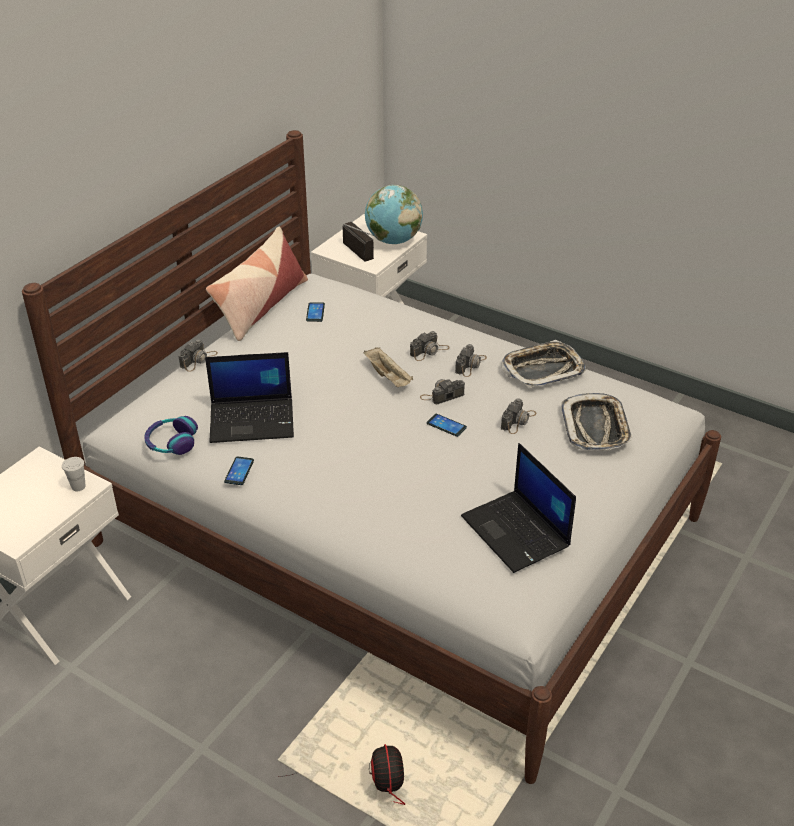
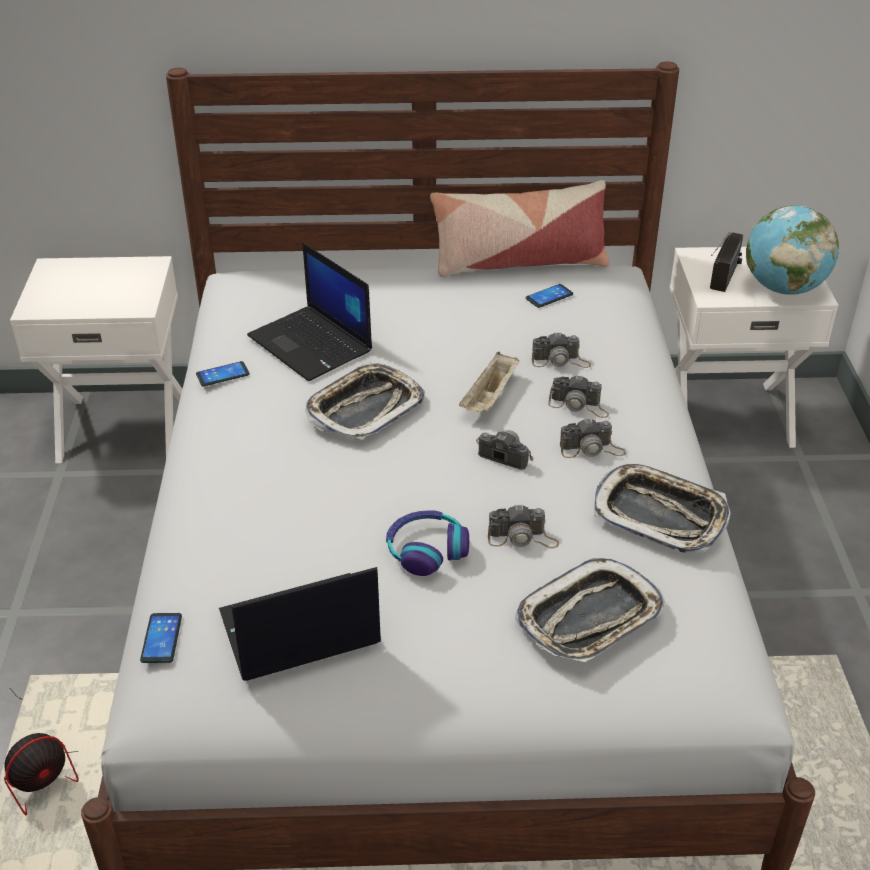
camera: 55 degrees right, 0 degrees up
(78, 486) = (133, 302): white cup -> none
(171, 442) = (230, 315): headphones -> headphones (426, 550)
(198, 360) = (380, 269): camera -> camera (560, 361)
(346, 426) = (365, 408): none -> tray
(446, 425) = (446, 481): phone -> phone (161, 638)
(517, 532) = (297, 630): laptop -> laptop turned 45 degrees clockwise

